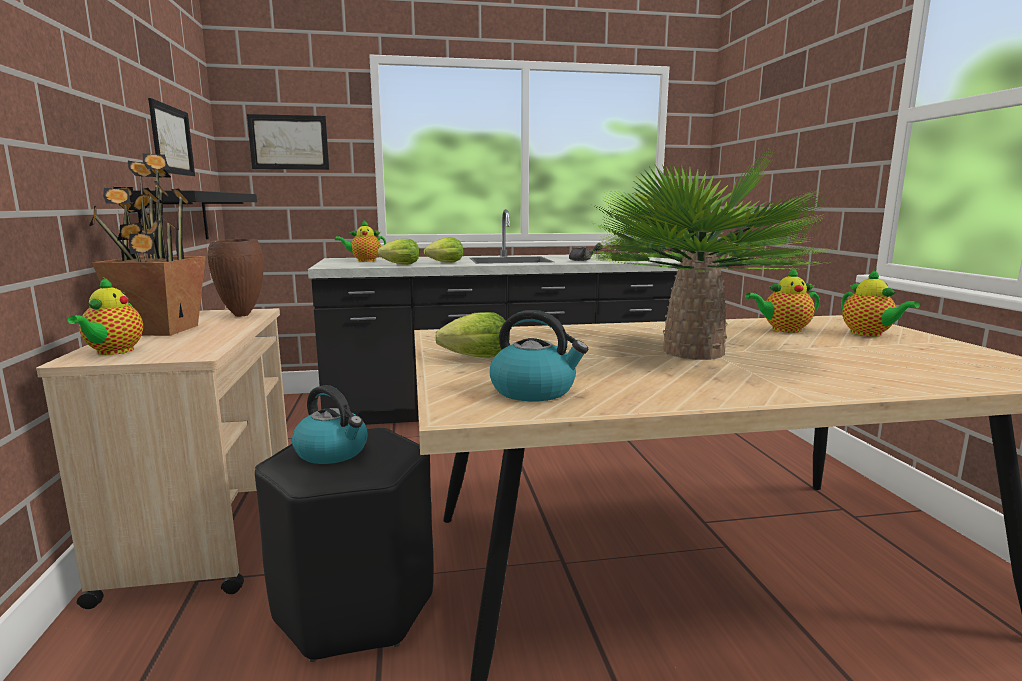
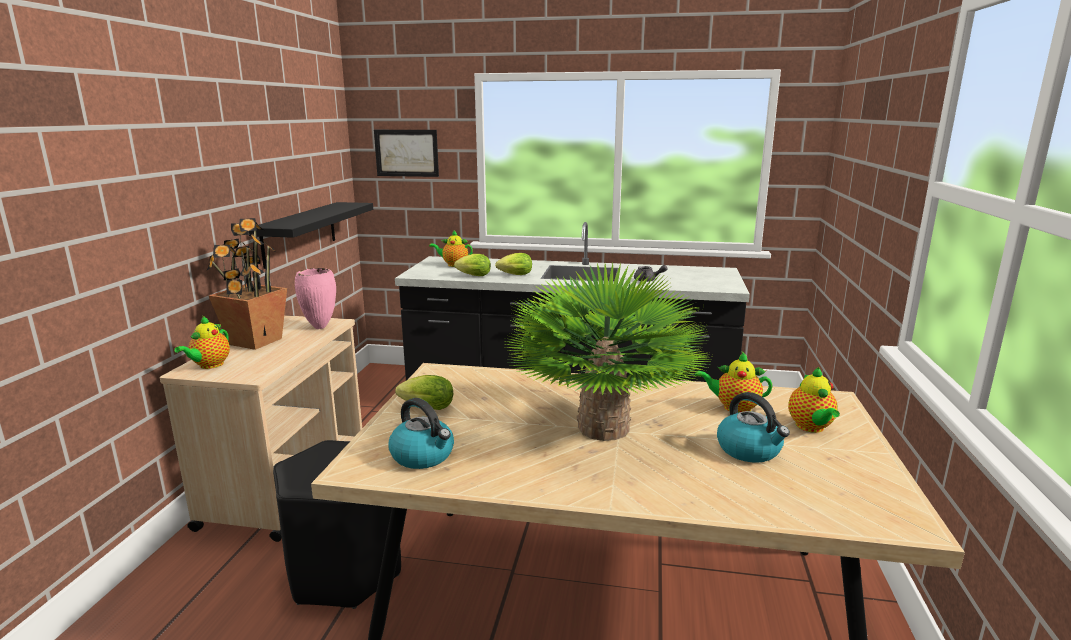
camera: 20 degrees right, 5 degrees up
(172, 140) = (299, 171): picture -> none
(241, 316) = (319, 328): brown vase -> pink vase
(333, 452) = (326, 462): kettle -> kettle (749, 450)

